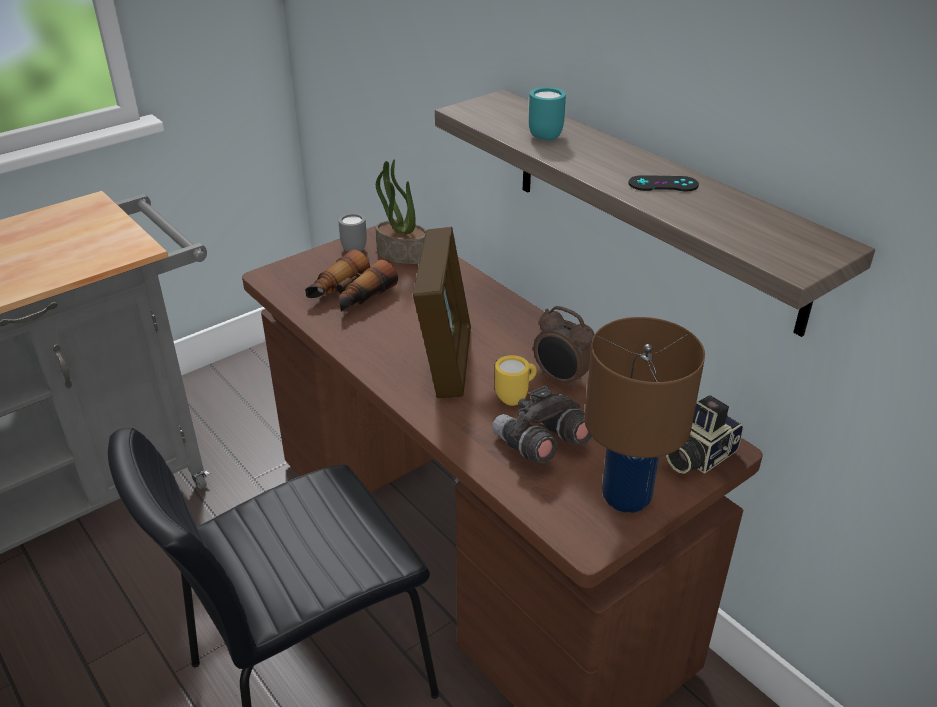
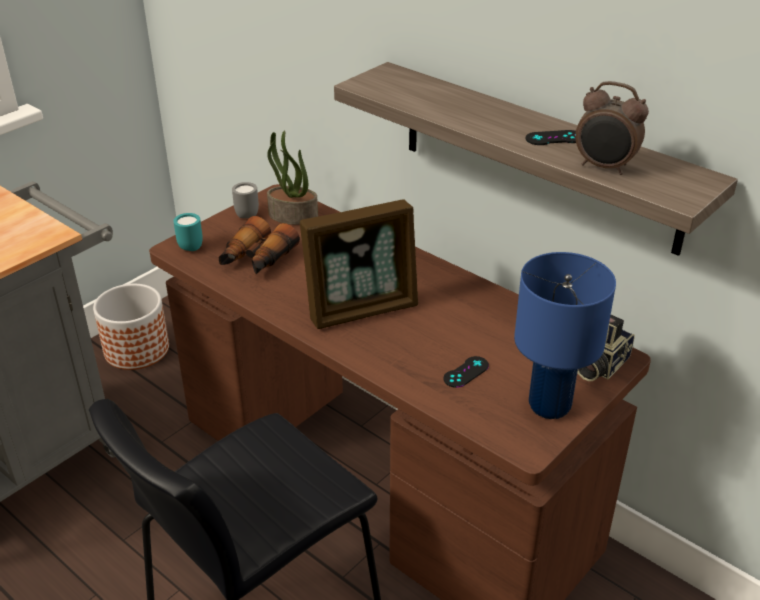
camera: 10 degrees left, 0 degrees up
(253, 380) = (137, 349): none -> planter
(445, 361) = (362, 309): picture frame -> picture frame turned 75 degrees clockwise
(515, 398) = (433, 334): yellow mug -> none
(540, 445) = (466, 372): grey binoculars -> black game controller
(548, 135) = (442, 102): turquoise mug -> turquoise mug (193, 245)
(561, 379) = (467, 314): alarm clock -> alarm clock (604, 167)
(629, 498) = (552, 407): brown table lamp -> blue table lamp

